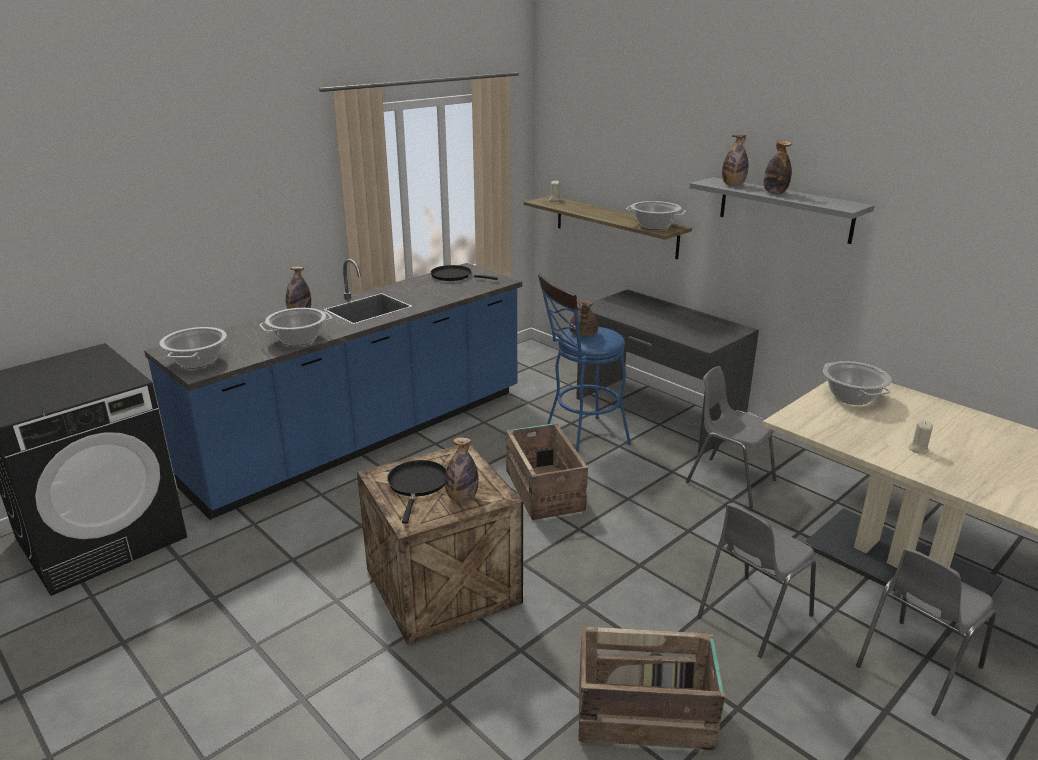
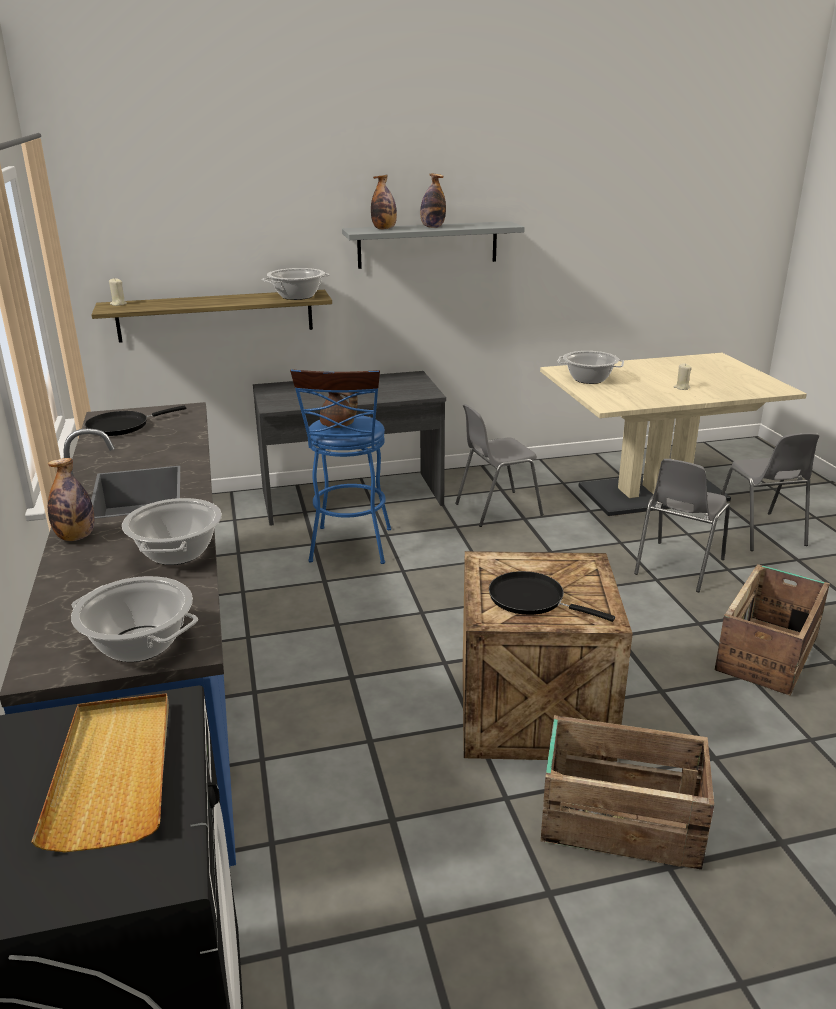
camera: 60 degrees left, 0 degrees up
(77, 385) = (114, 772): none -> beige tray
(462, 498) = (578, 581): bottle -> none
(544, 489) = (420, 598): crate -> crate (618, 819)
(752, 616) = (677, 567): grey chair -> grey chair turned 45 degrees clockwise

